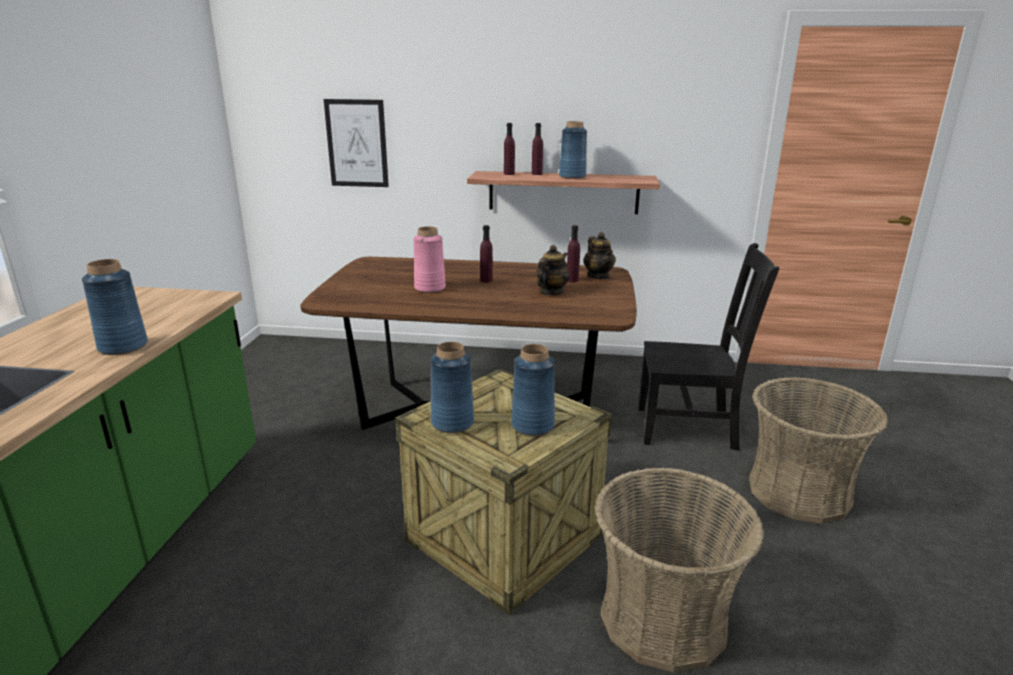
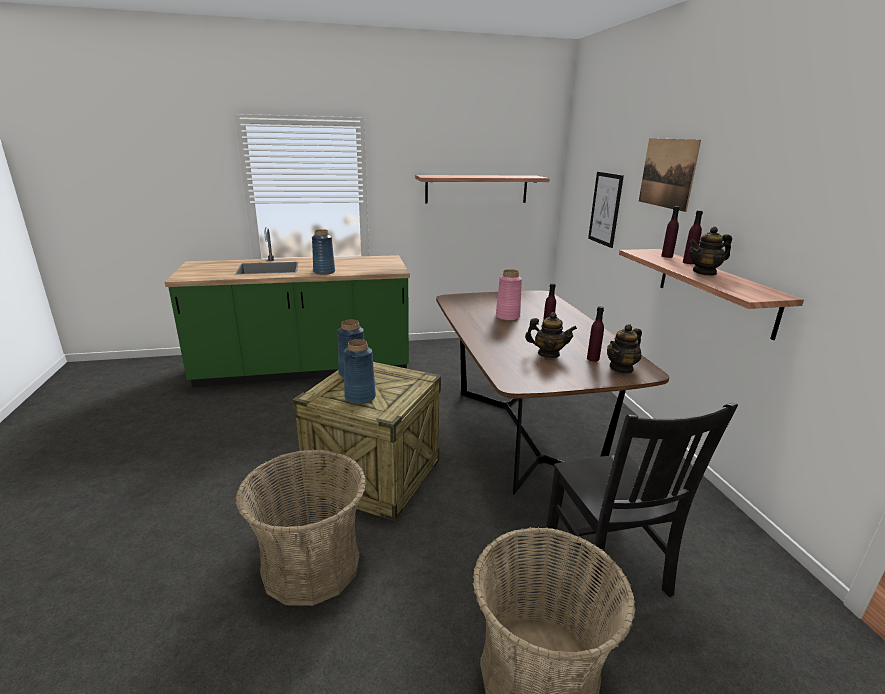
camera: 70 degrees right, 0 degrees up
(151, 145) = (476, 189): none -> shelf
(464, 91) = (667, 173): none -> picture
(572, 176) = (704, 272): blue vase -> teapot

